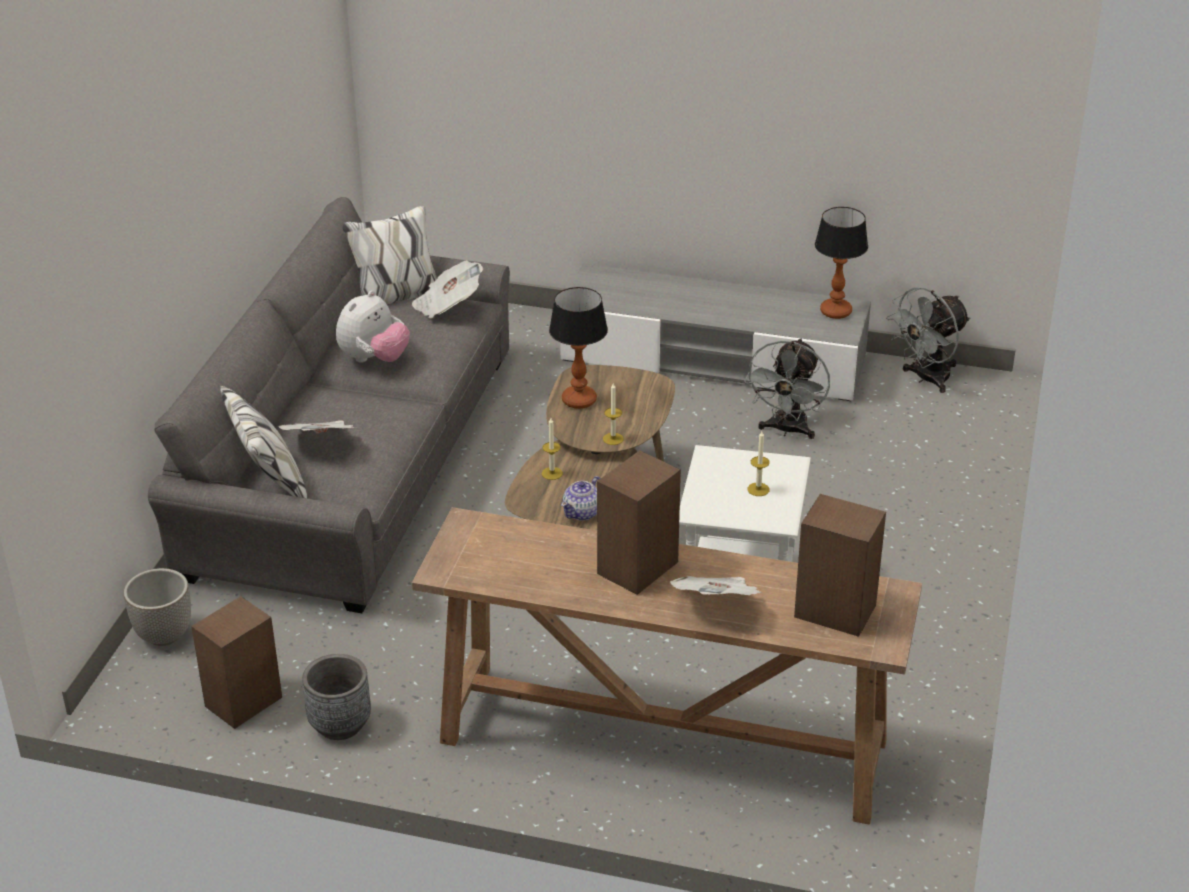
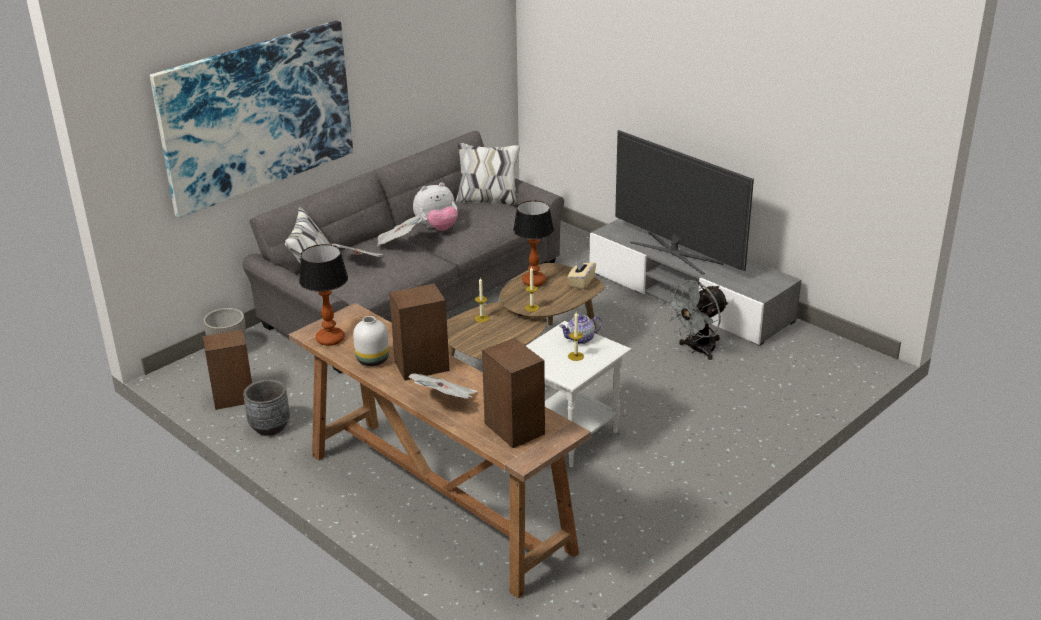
camera: 30 degrees right, 5 degrees down
(140, 264) = (257, 115): none -> picture
(447, 305) = (508, 210): newspaper -> newspaper (398, 242)
(567, 581) = (373, 360): none -> white vase
(582, 512) = (477, 344): teapot -> teapot (581, 339)
(640, 384) = (581, 282): none -> beige tissue box
(694, 306) = (676, 253): none -> television
(836, 312) = (769, 280): table lamp -> table lamp (330, 339)
(926, 379) = (827, 346): grey fan -> none

